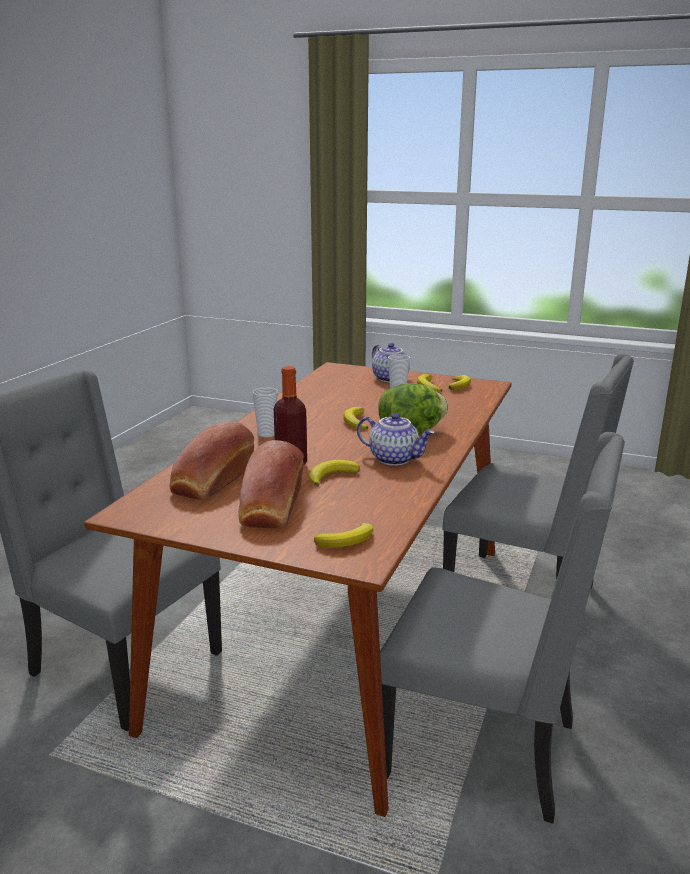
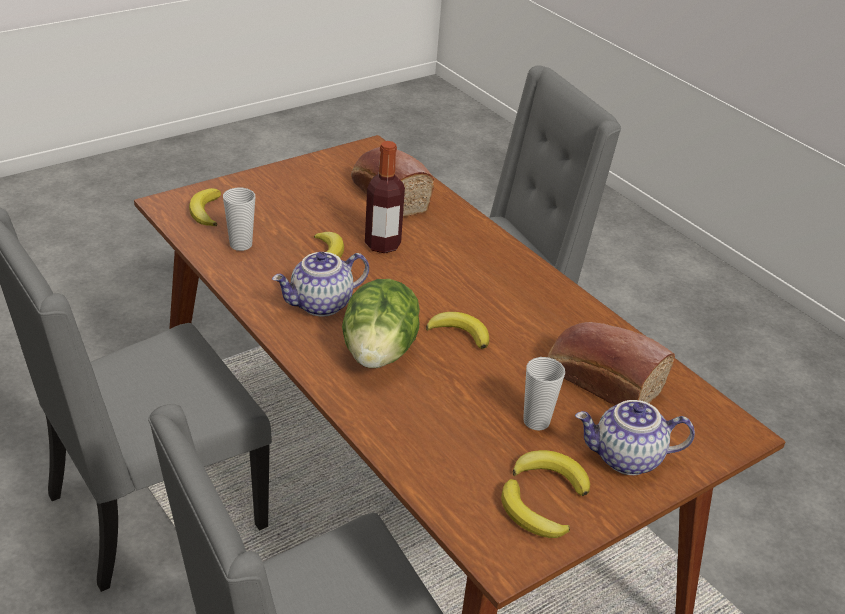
camera: 120 degrees right, 15 degrees up
(266, 434) = (480, 261): cup -> cup (241, 245)
(271, 508) = (301, 202): bread -> bread (600, 380)

